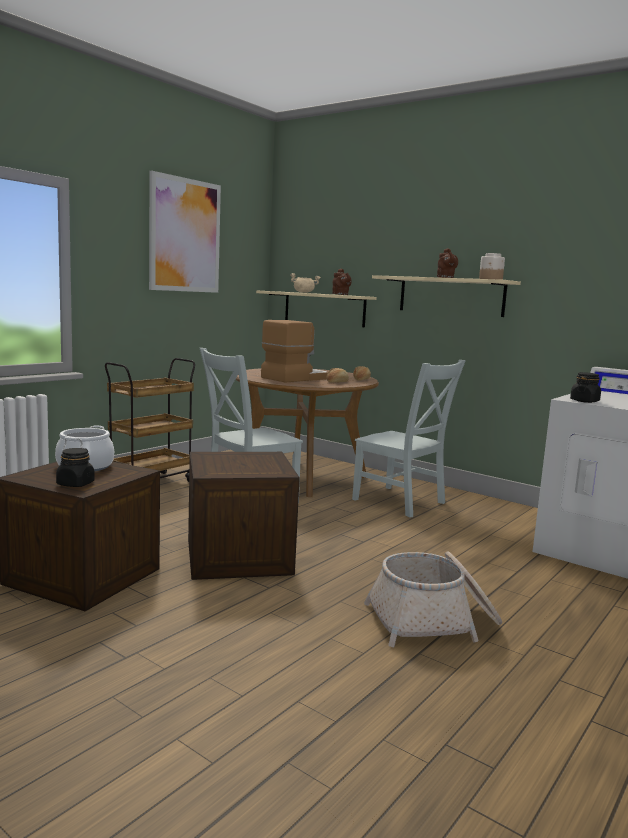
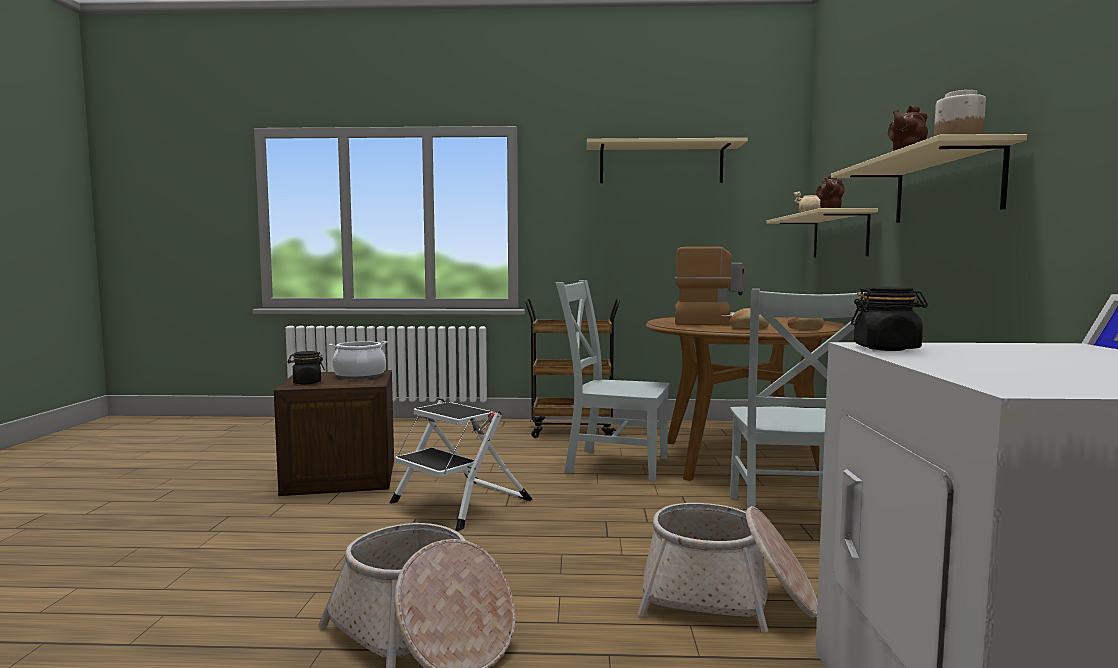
camera: 55 degrees right, 5 degrees down
(185, 235) = (661, 164): picture -> beige shelf
(238, 556) = (461, 503): crate -> step ladder
(471, 547) = (726, 599): none -> basket

